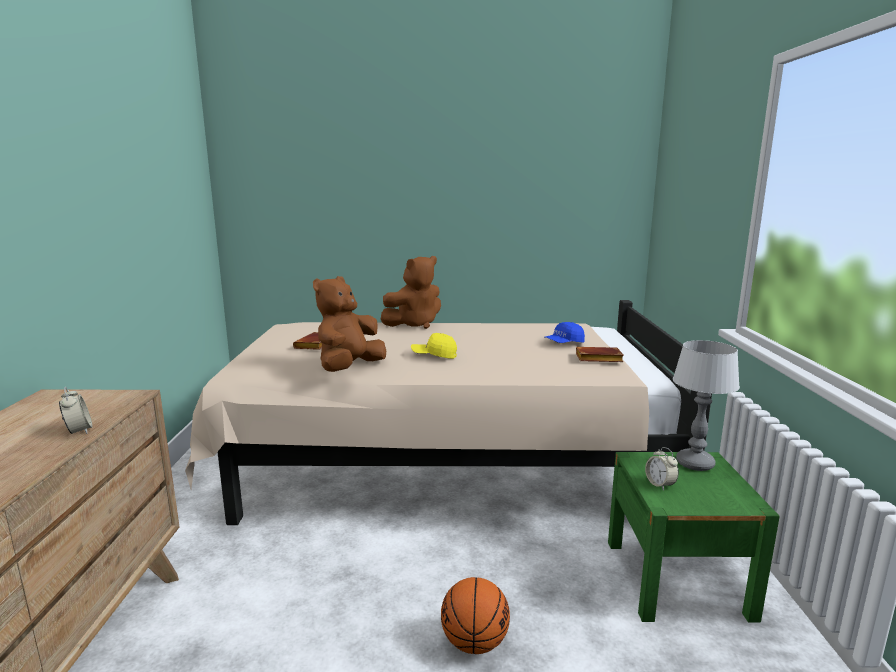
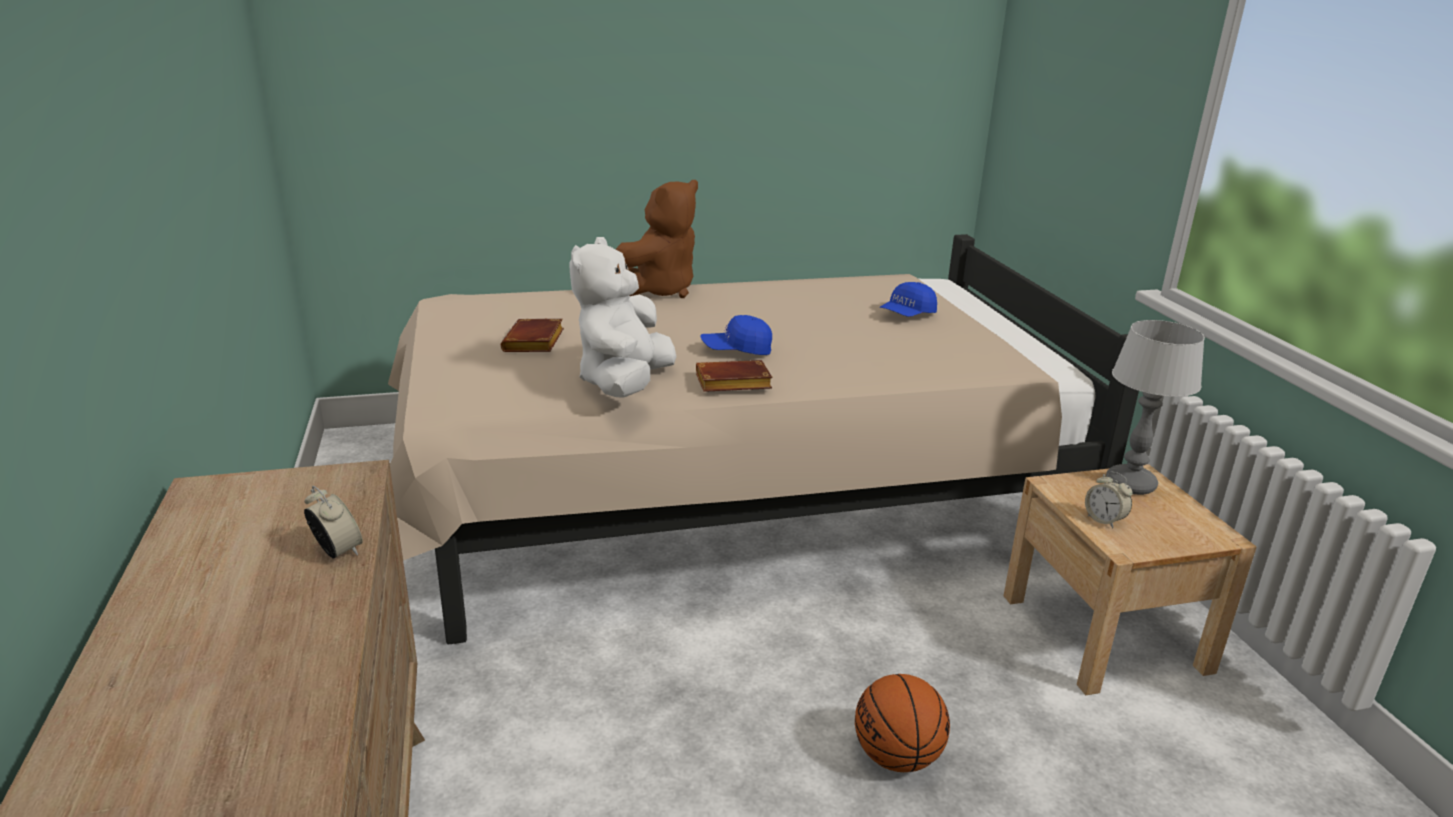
camera: 15 degrees left, 10 degrees up
(349, 368) = (624, 384): brown plush toy -> white plush toy
(434, 355) = (736, 350): yellow cap -> blue cap
(597, 359) = (971, 341): brown book -> brown book (731, 384)
(676, 578) = (1104, 633): green nightstand -> beige nightstand

